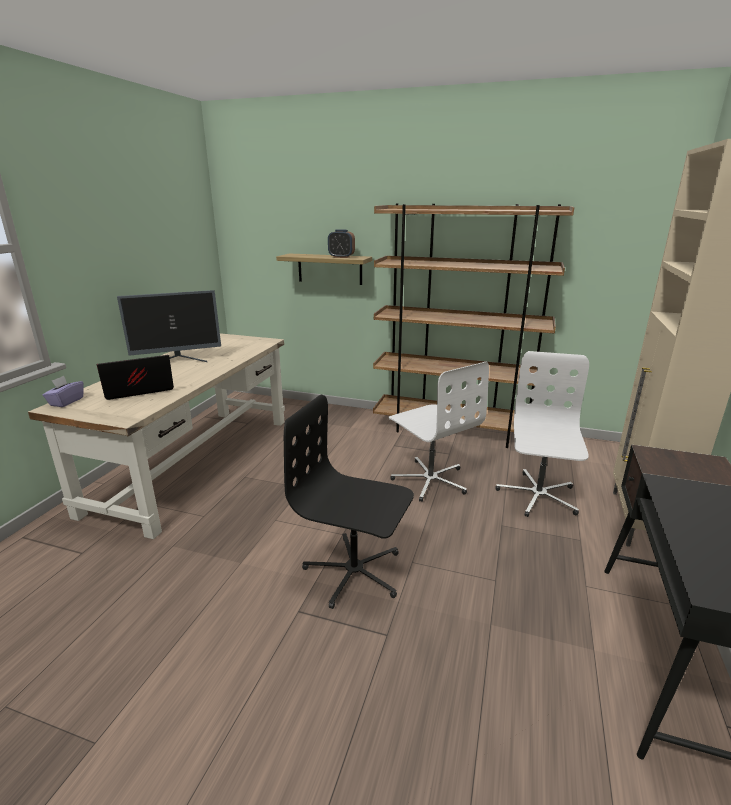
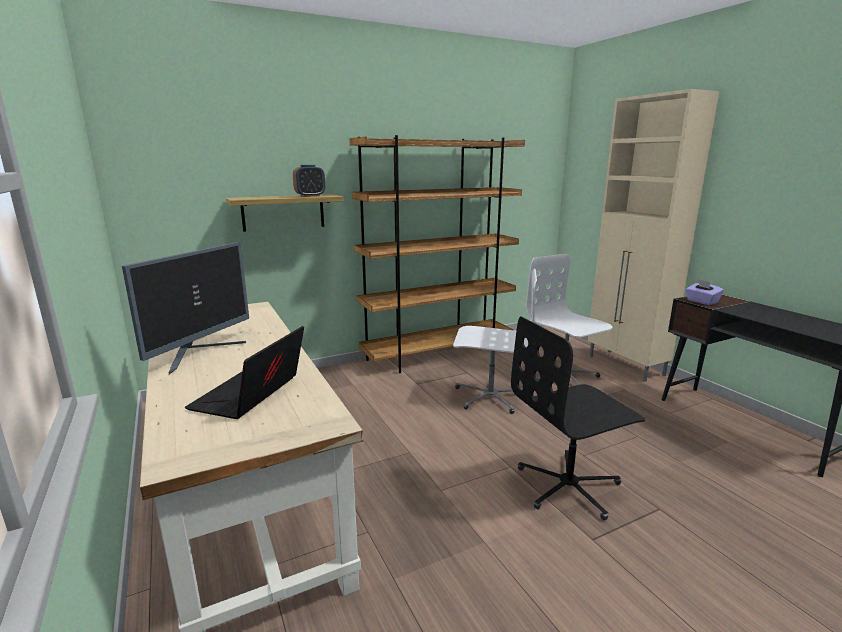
camera: 45 degrees left, 5 degrees down
(66, 402) = (174, 448): purple tissue box -> purple tissue box (701, 302)

